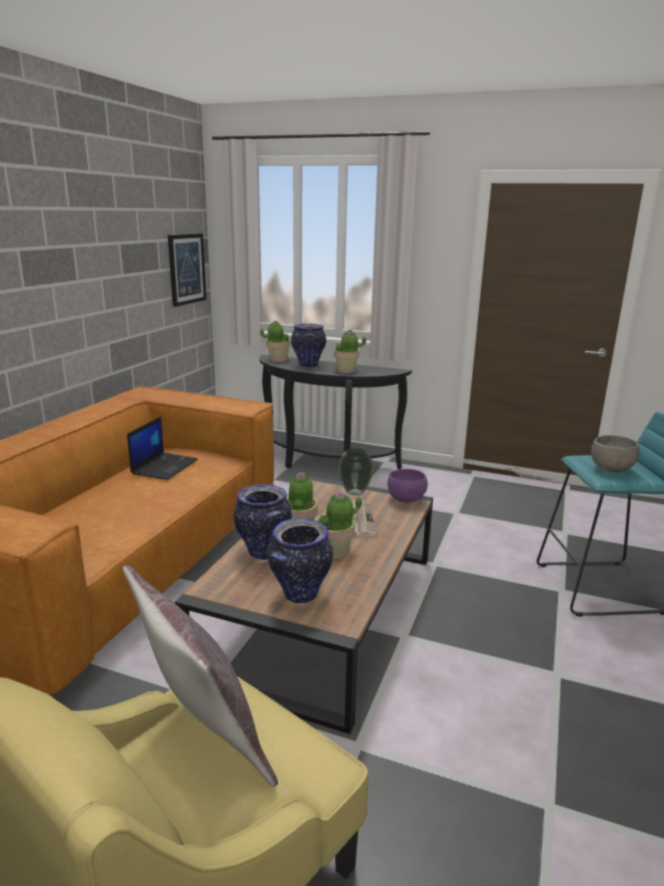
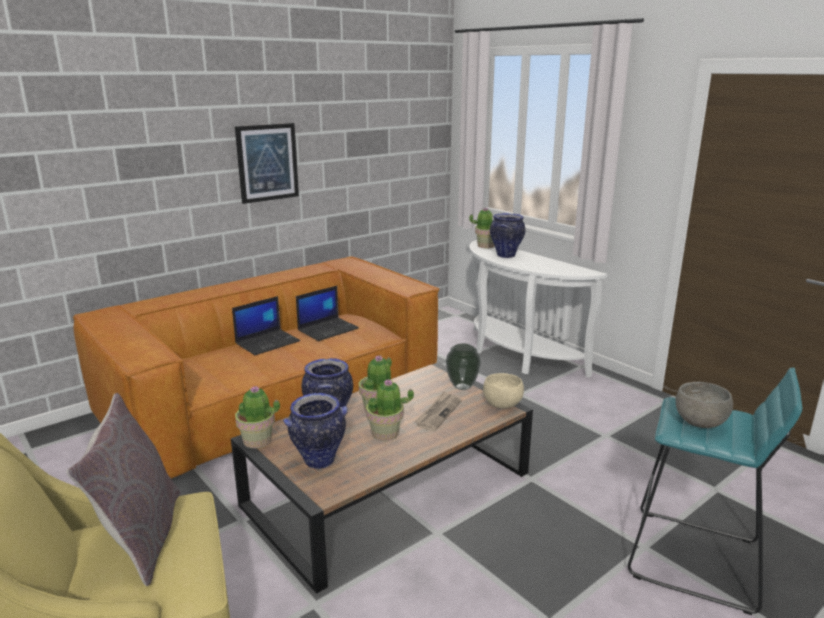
camera: 30 degrees right, 0 degrees up
(108, 492) = (268, 342): none -> laptop
(186, 269) = (421, 153): picture -> picture (267, 162)
(324, 464) = (516, 356): black console table -> white console table
(346, 370) = (536, 265): potted plant -> potted plant (257, 441)
(406, 499) = (503, 405): purple bowl -> beige bowl

